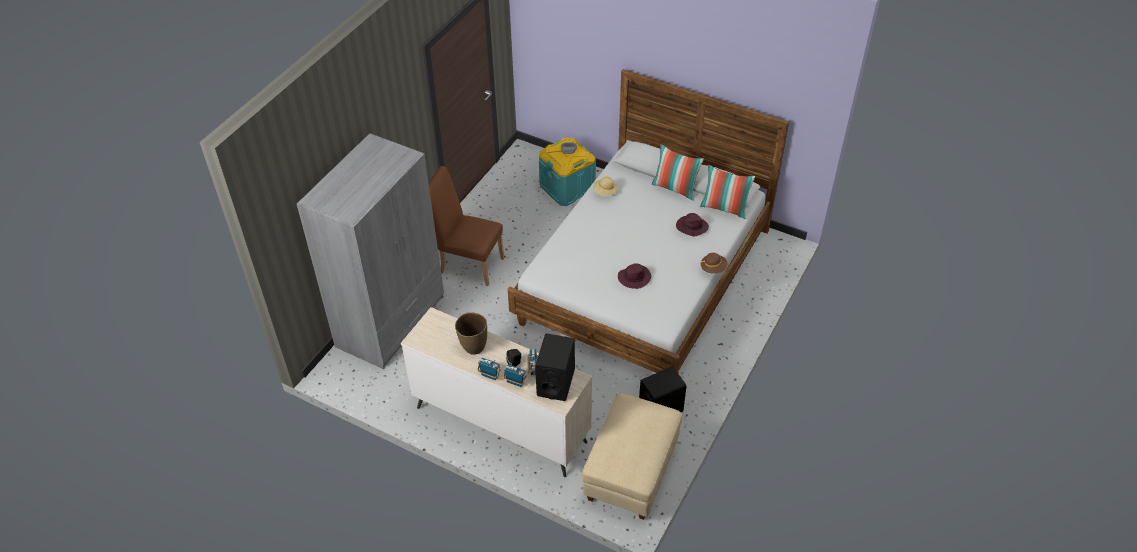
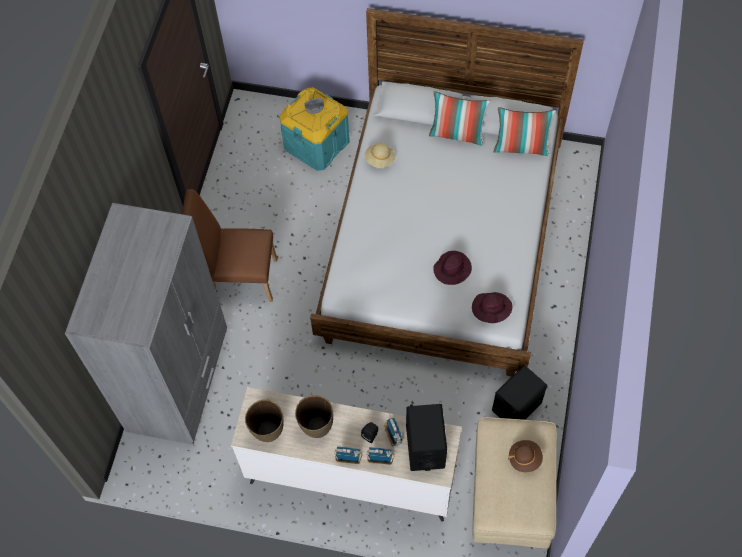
camera: 15 degrees left, 15 degrees up
(434, 341) = (268, 432): none -> brown vase
(691, 227) = (492, 183): purple hat -> purple hat (491, 308)
(713, 268) = (534, 232): brown hat -> brown hat (524, 458)

